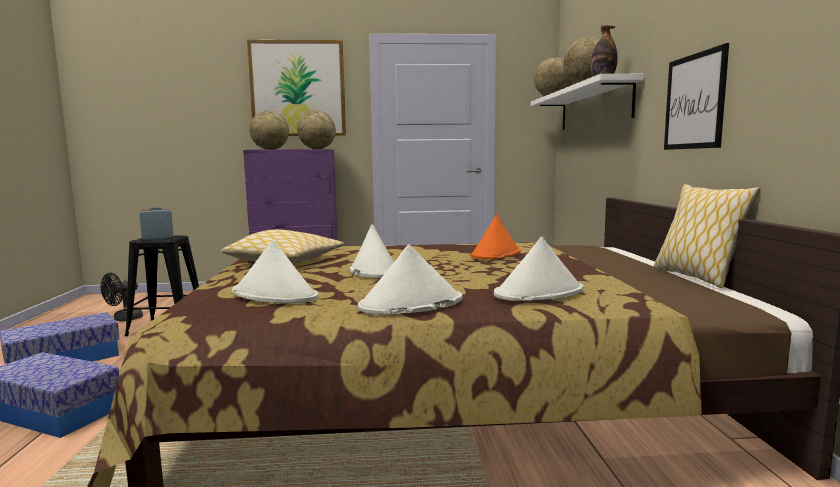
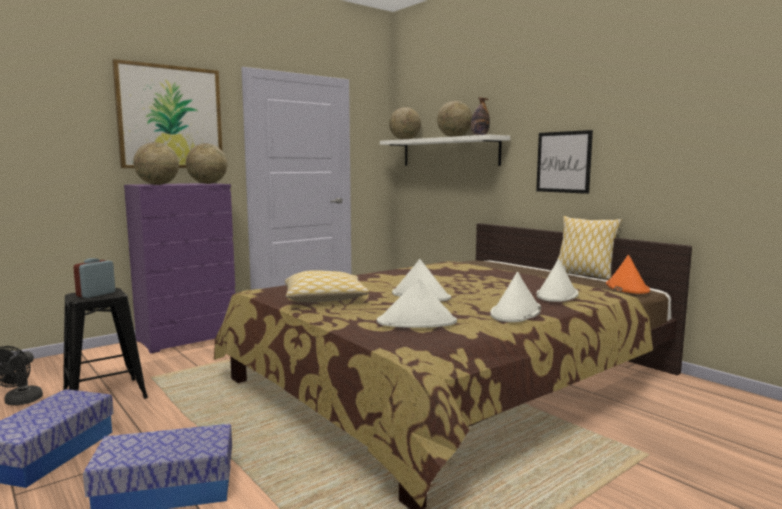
camera: 35 degrees left, 0 degrees up
(496, 254) = (457, 274): orange hat -> orange hat (626, 288)

